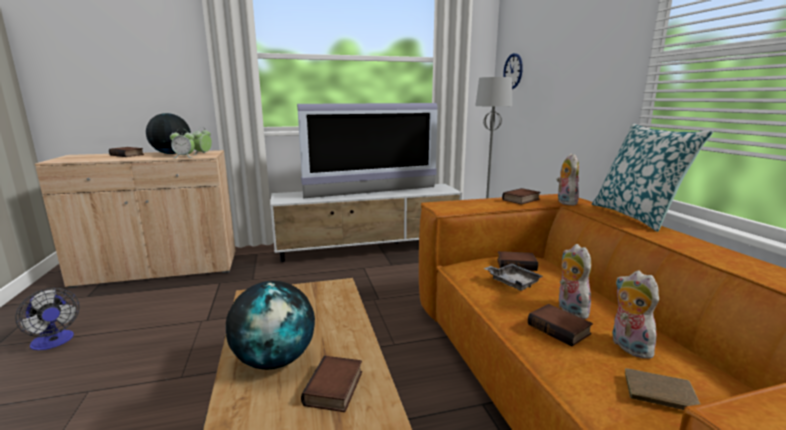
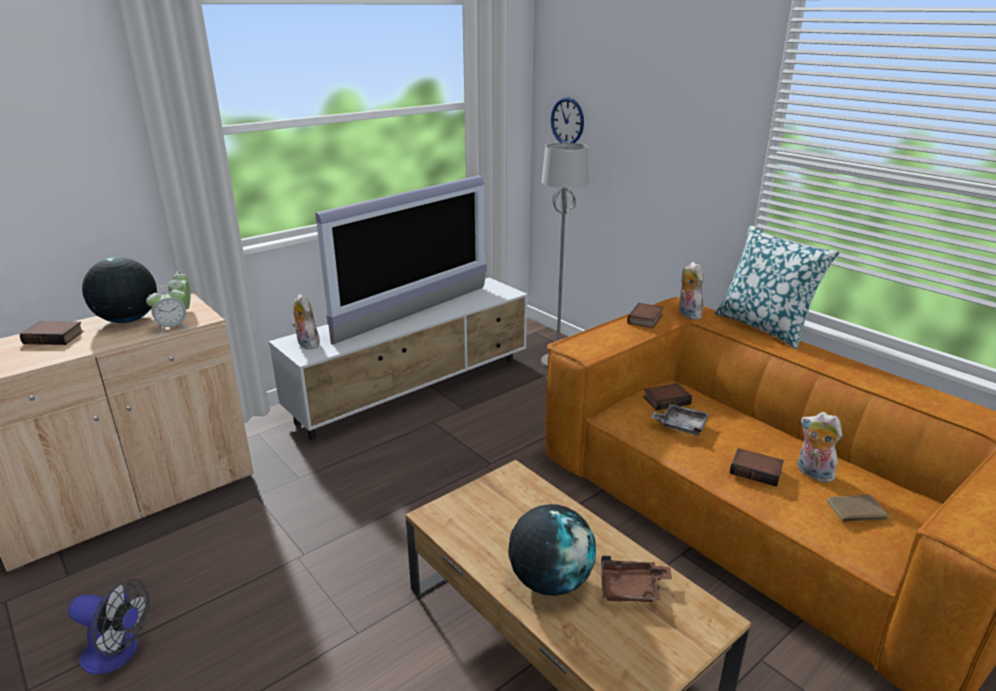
camera: 25 degrees left, 10 degrees up
(335, 389) = (631, 589): book -> brown tray
(569, 310) = (748, 446): plush toy -> plush toy (306, 344)

